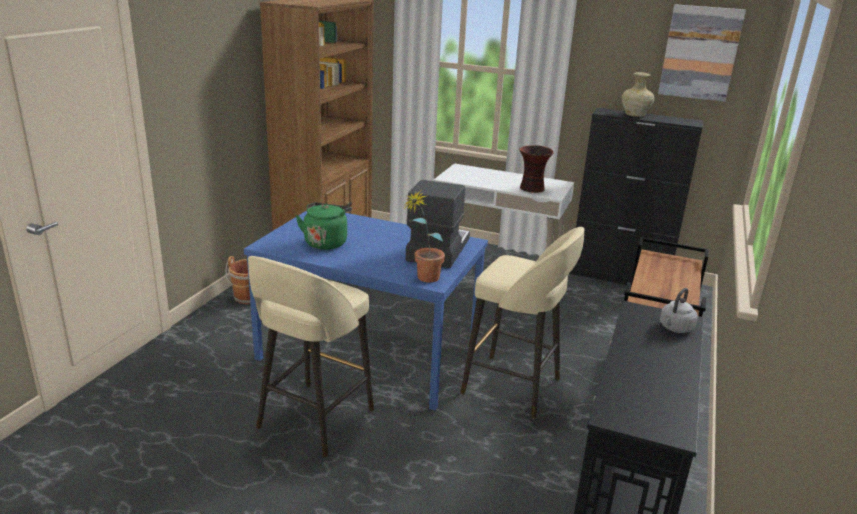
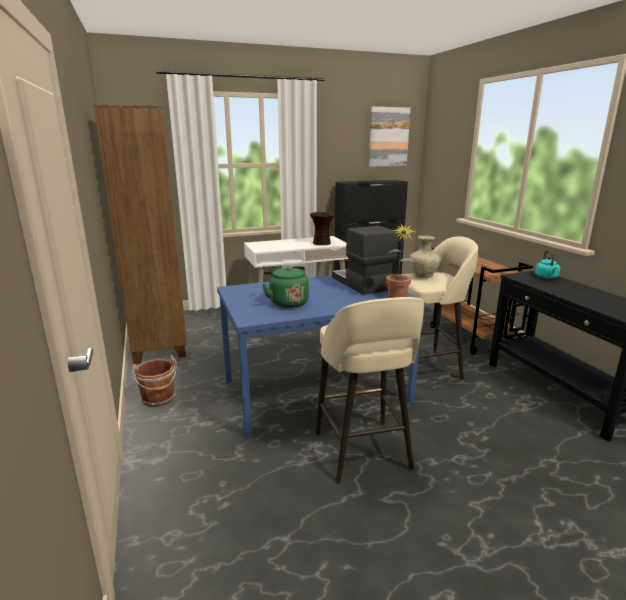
camera: 40 degrees left, 5 degrees down
(635, 115) = (365, 181): beige vase -> beige vase (423, 276)
(675, 328) = (546, 277): grey kettle -> turquoise kettle

